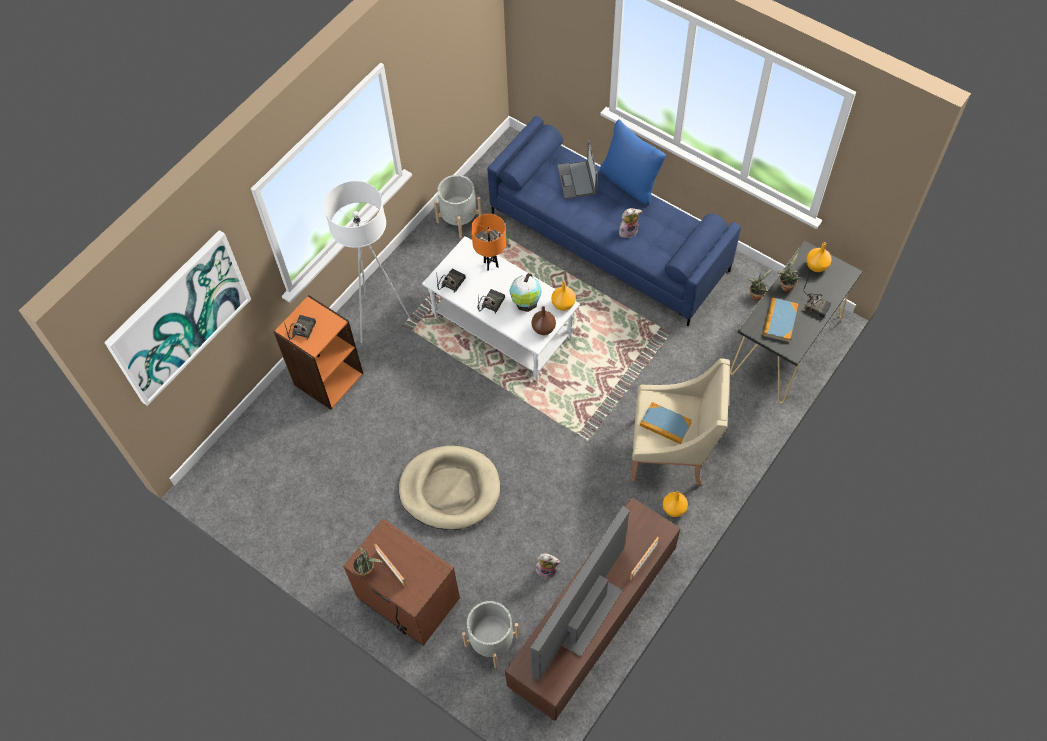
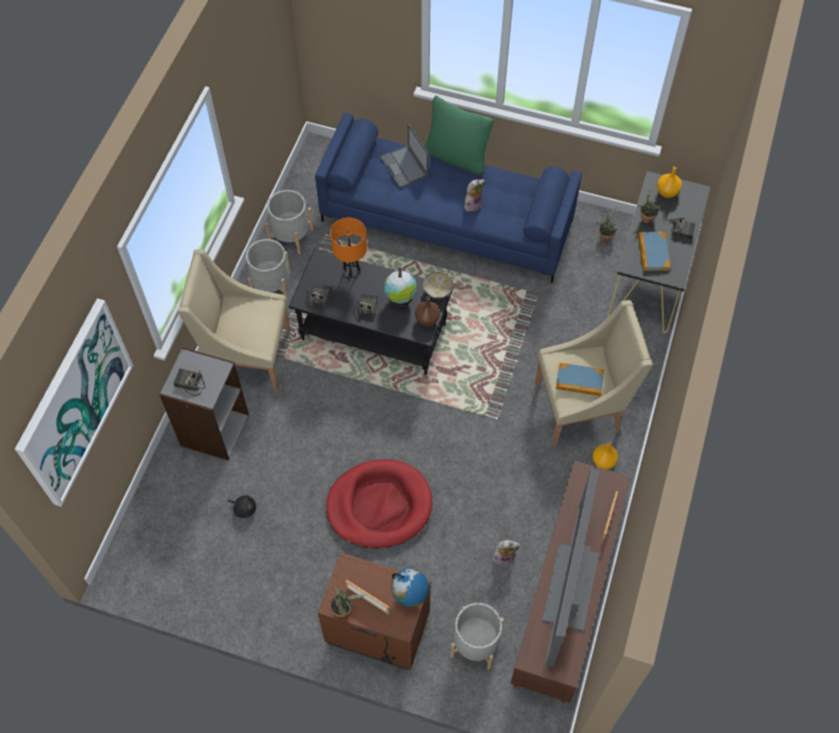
camera: 20 degrees left, 0 degrees up
(302, 329) = (189, 384): radio -> radio turned 75 degrees counterclockwise
(328, 378) = (214, 429): orange bookcase -> grey bookcase
(329, 457) = (244, 508): none -> black plush toy
(380, 320) = (247, 356): white floor lamp -> beige armchair
(425, 260) = (271, 285): none -> grey planter
(429, 576) = (410, 596): none -> globe
(450, 489) = (379, 506): beige dog bed -> red dog bed
(503, 327) = (374, 331): white coffee table -> black coffee table
(563, 305) = (437, 291): orange vase -> bowl
(630, 182) = (457, 156): blue pillow -> green pillow

